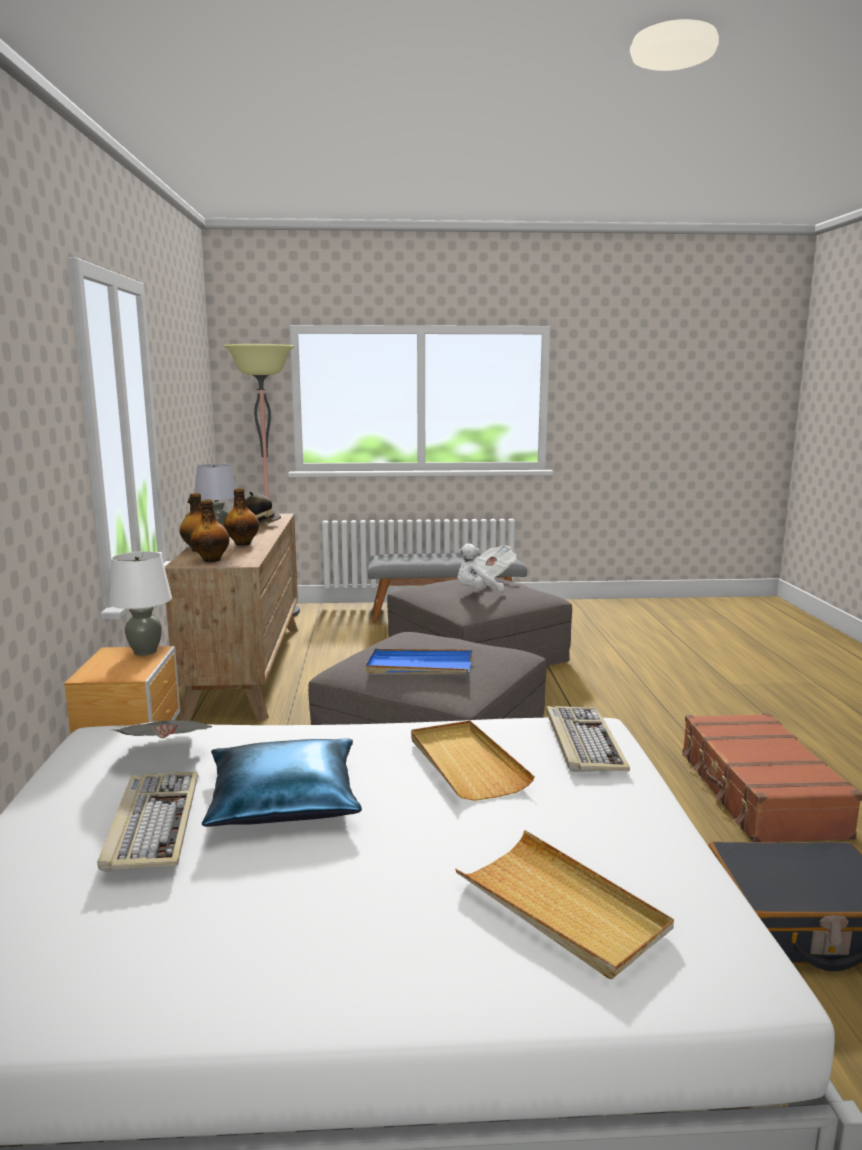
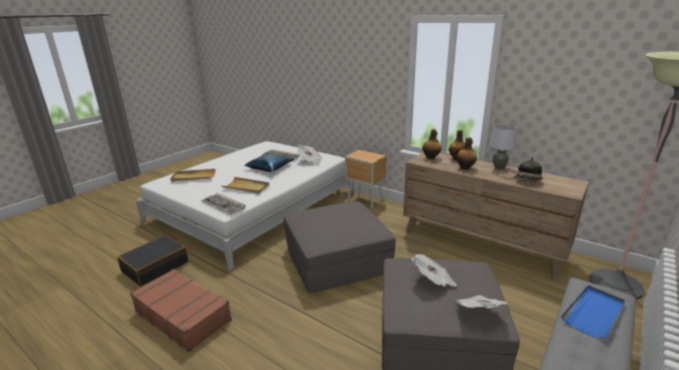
camera: 130 degrees right, 10 degrees up
(145, 652) = (372, 158): white table lamp -> none
(419, 666) = (328, 213): blue tray -> blue tray (594, 313)
(476, 591) = (433, 281): white plush toy -> newspaper

